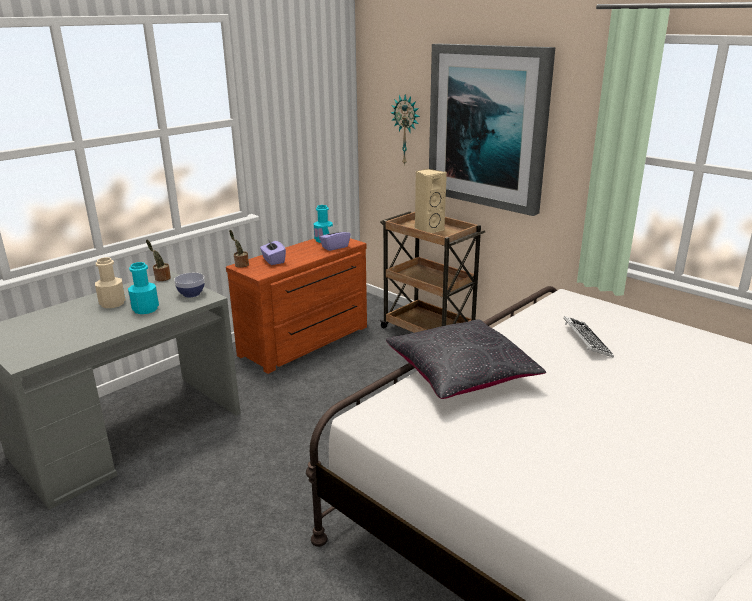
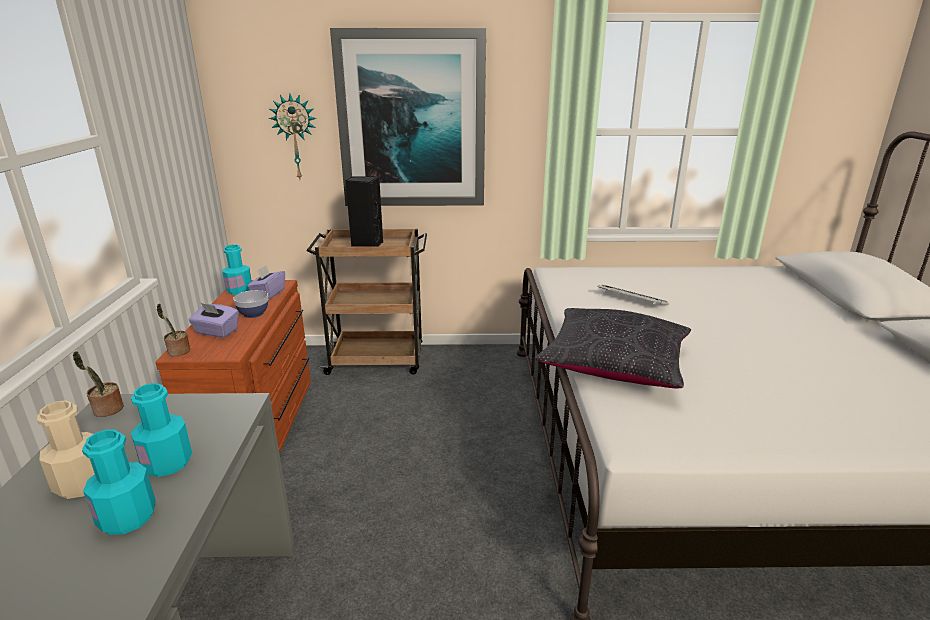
camera: 45 degrees left, 0 degrees up
(105, 322) = (127, 517): none -> turquoise bottle
(191, 294) = (204, 410): bowl -> bowl (253, 314)
(428, 229) = (367, 246): beige speaker -> black speaker

